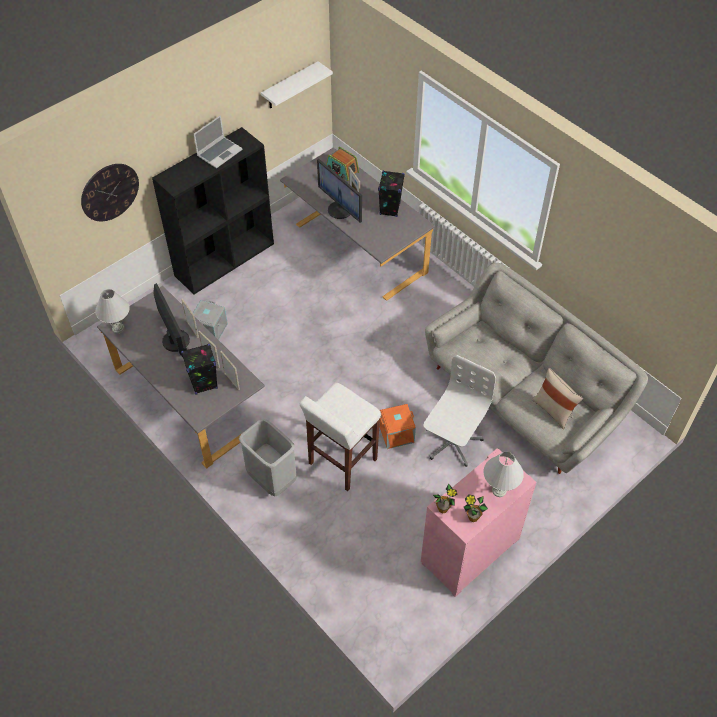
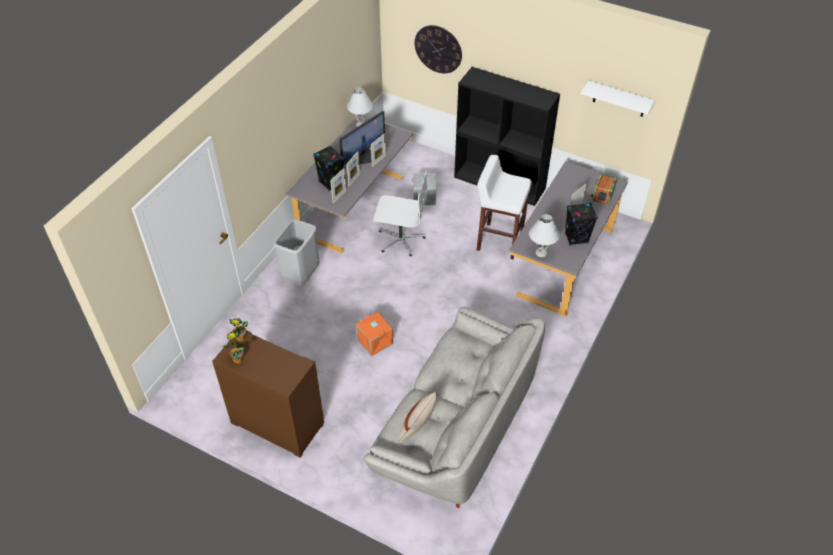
camera: 70 degrees right, 5 degrees down
(219, 152) = (521, 91): laptop -> none
(340, 209) = (554, 207): monitor -> none
(342, 462) = (333, 313): white stool -> white stool (499, 240)
(452, 442) = (382, 383): white office chair -> white office chair (400, 239)
(470, 551) = (276, 423): pink cabinet -> brown cabinet
(499, 491) = (270, 372): white table lamp -> white table lamp (540, 253)

